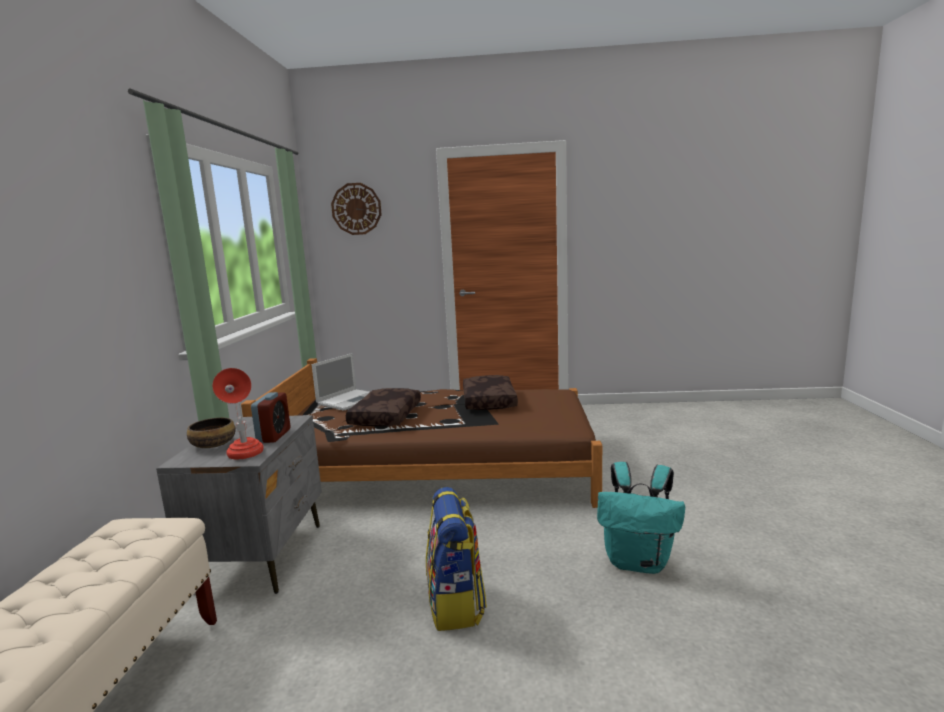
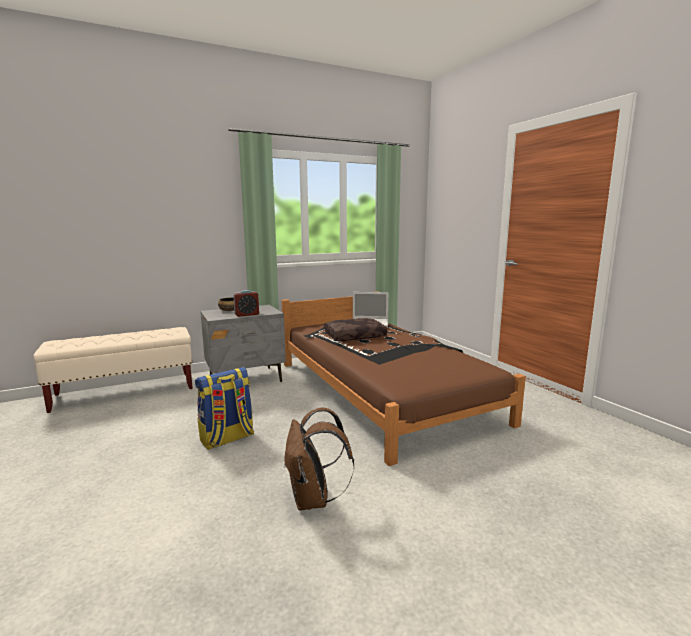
camera: 60 degrees right, 0 degrees up
(245, 457) = (217, 317): red table lamp -> none
(356, 209) = (453, 185): wall clock -> none
(487, 401) = (424, 352): brown pillow -> none
(638, 562) = (313, 499): turquoise backpack -> brown backpack

